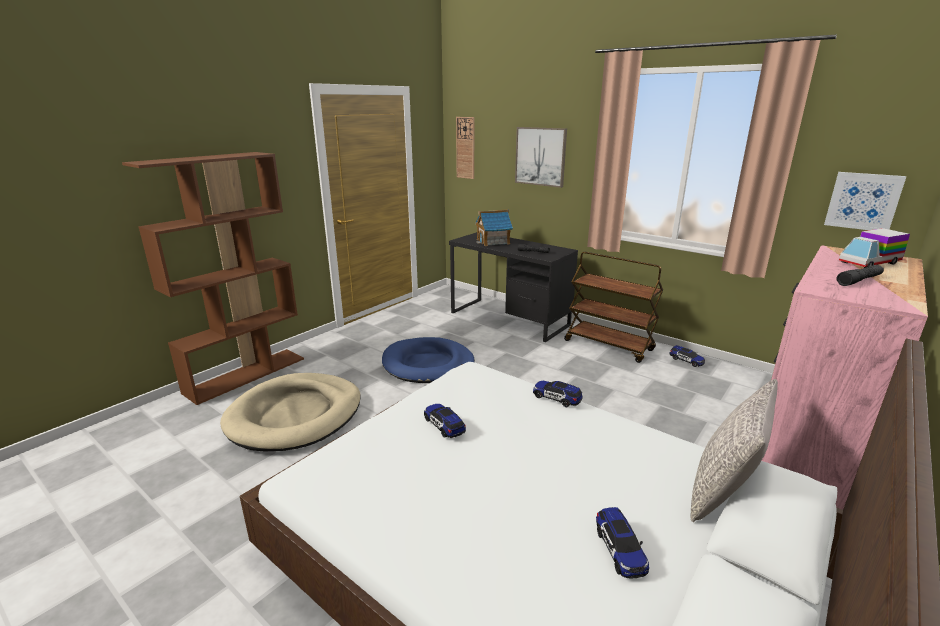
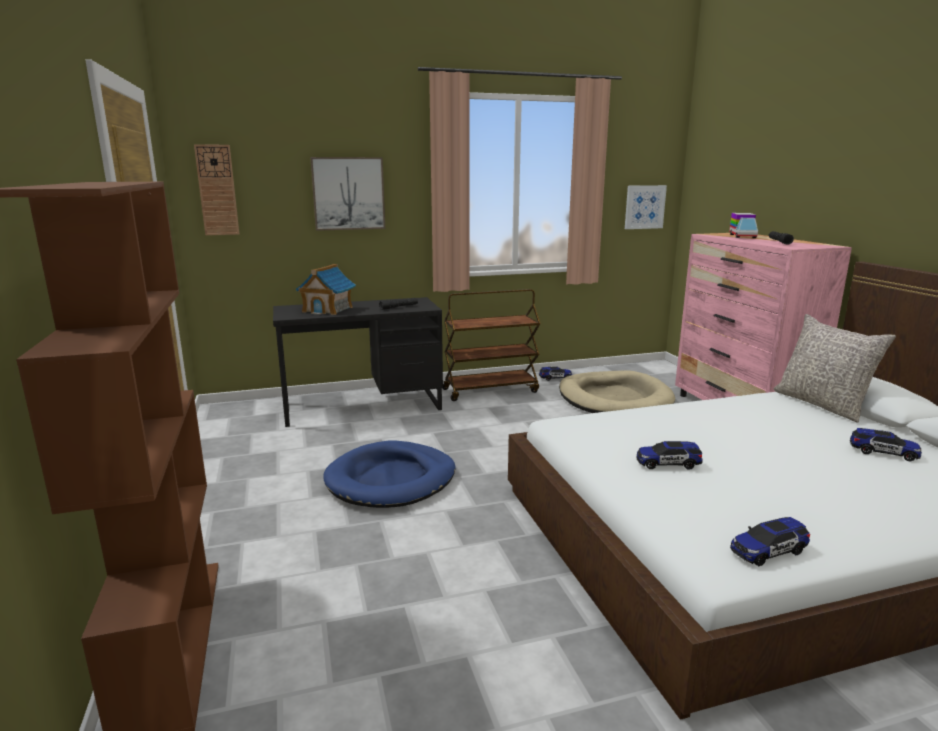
camera: 55 degrees left, 5 degrees down
(295, 415) = (385, 614): beige dog bed -> beige dog bed (614, 399)
(556, 398) = (656, 409): toy car -> toy car (768, 551)

